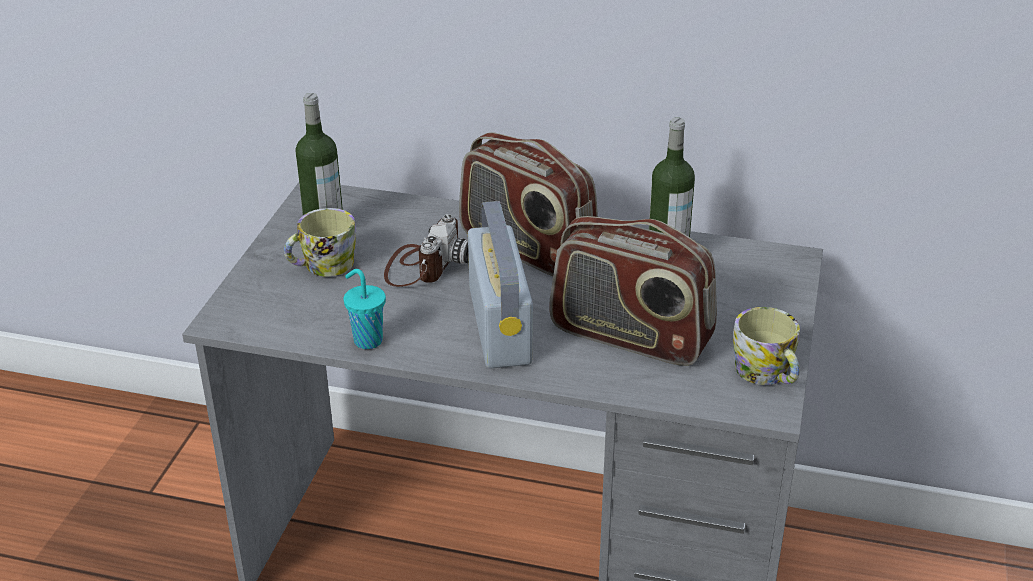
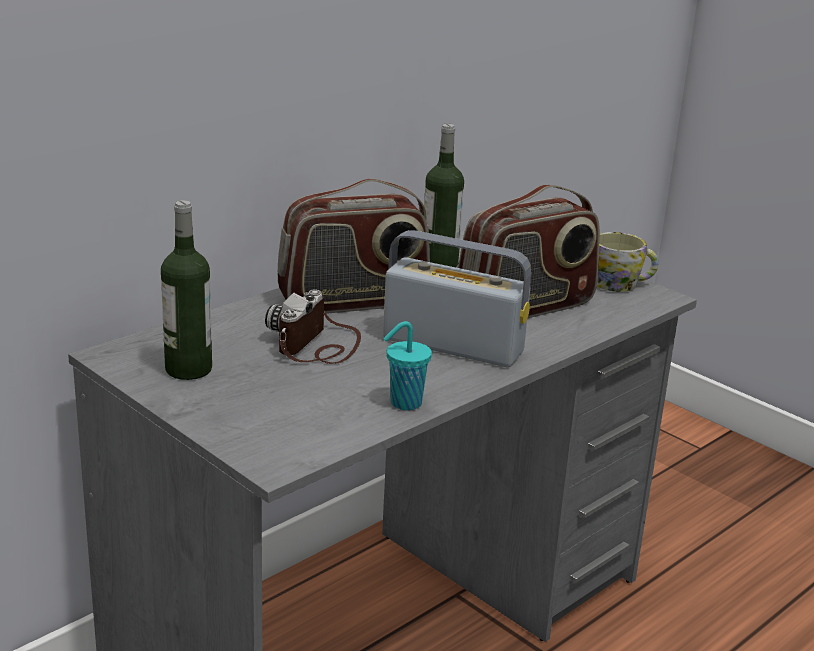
camera: 60 degrees left, 10 degrees down
(322, 266) = (250, 388): mug -> none
(424, 265) = (317, 345): camera -> camera turned 120 degrees counterclockwise

